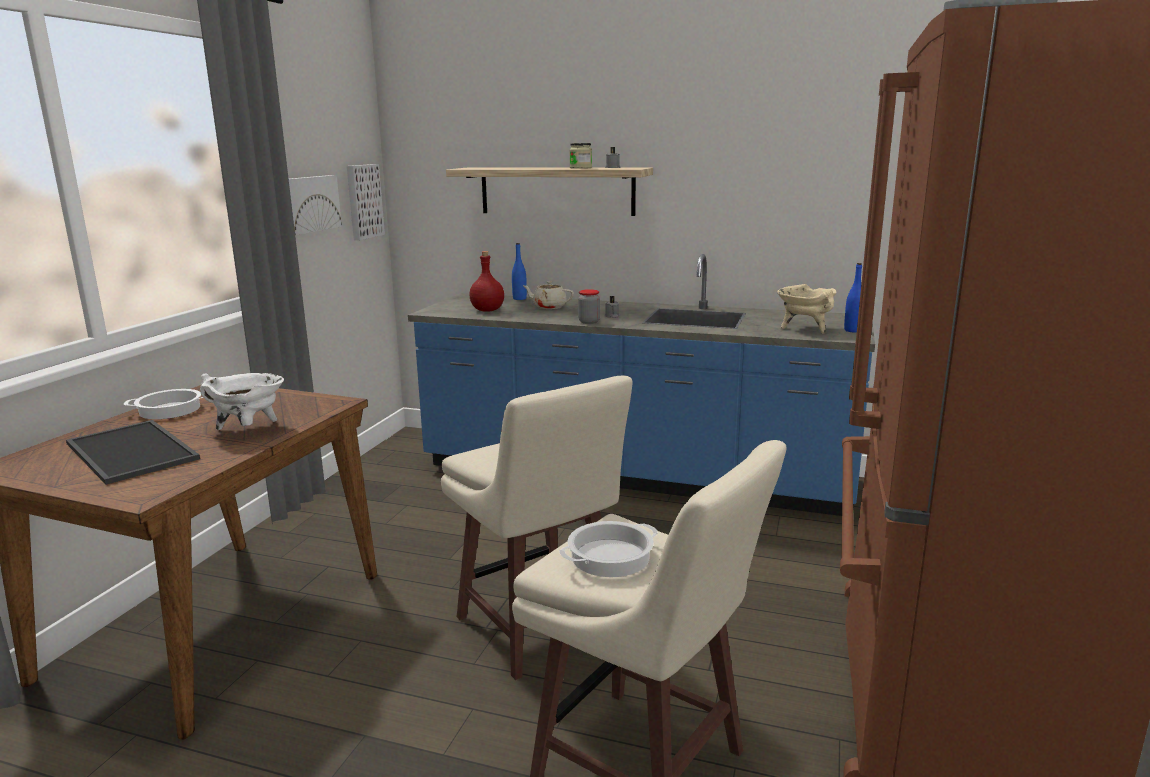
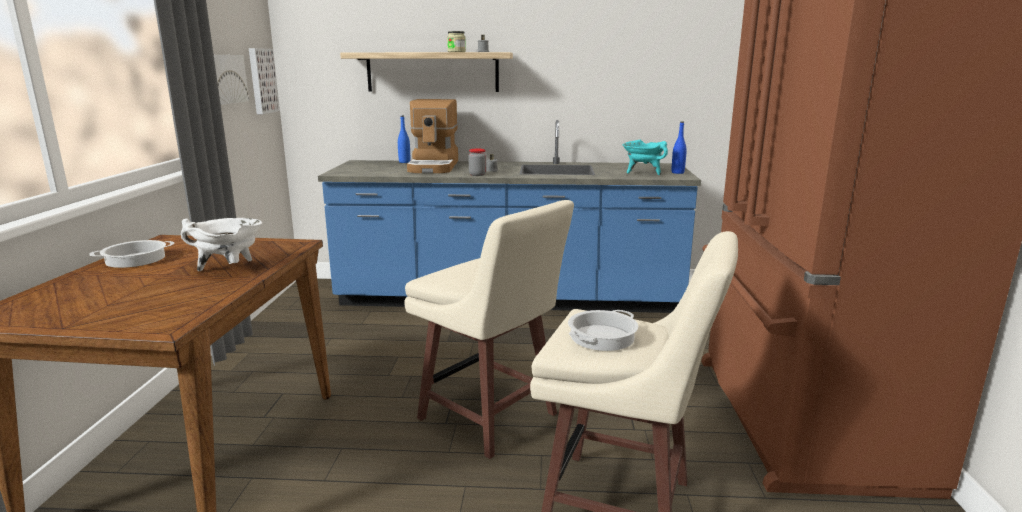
camera: 15 degrees left, 0 degrees up
(128, 451) = (120, 294): tray -> none
(488, 310) = (386, 170): red bottle -> none
(548, 307) = (434, 166): beige teapot -> coffee machine
(804, 328) = (643, 173): beige cooking pot -> turquoise cooking pot

